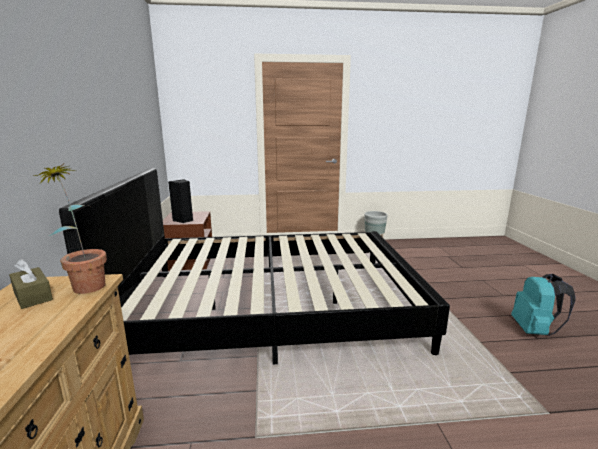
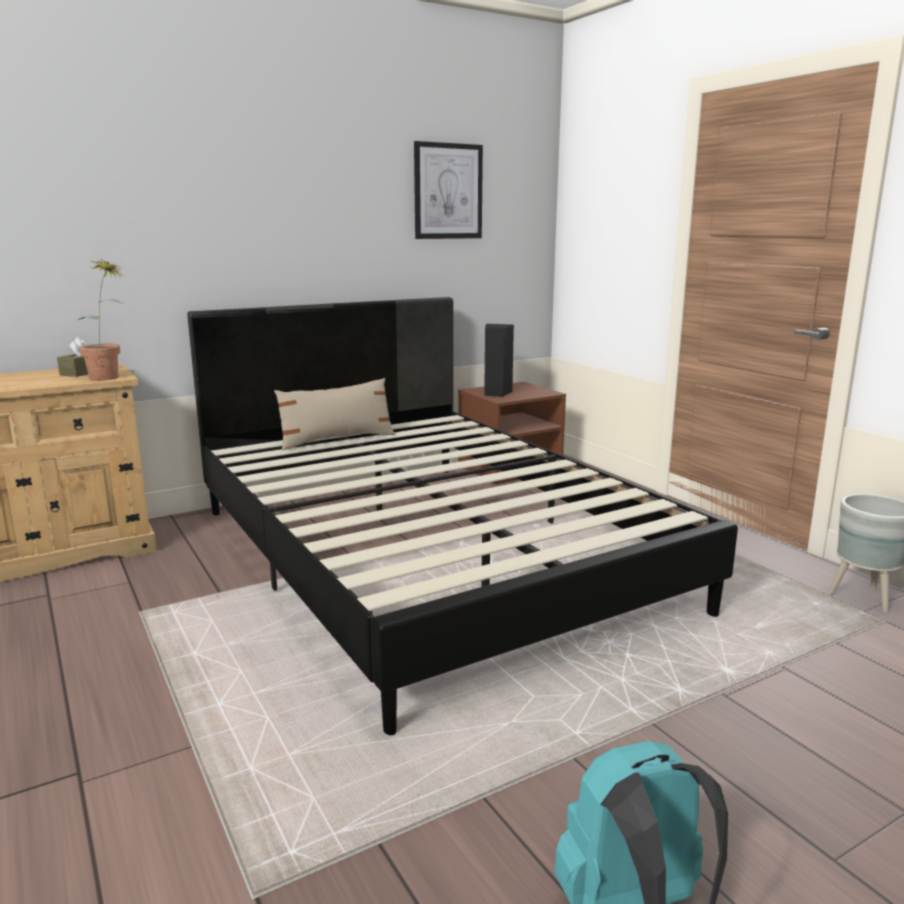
camera: 65 degrees right, 0 degrees up
(135, 100) = (448, 191): none -> picture
(166, 274) = (337, 440): none -> beige pillow

